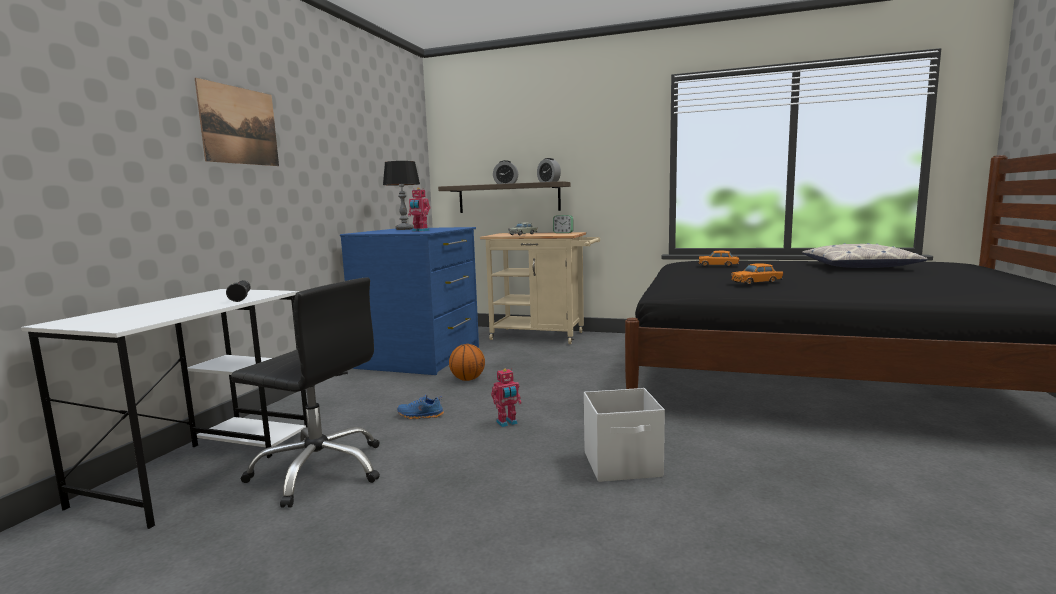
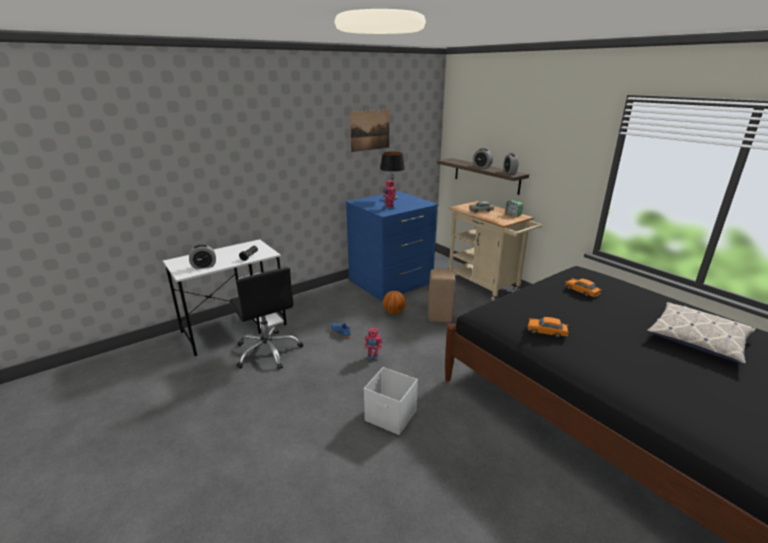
camera: 35 degrees right, 15 degrees up
(157, 315) = (204, 266): none -> alarm clock
(239, 125) = (276, 147): picture -> picture (370, 130)
(534, 369) = (440, 317): none -> beige stool

